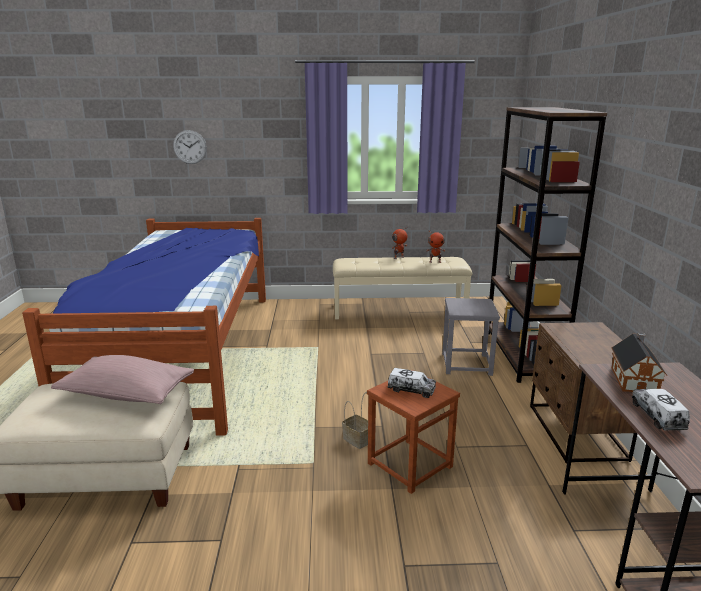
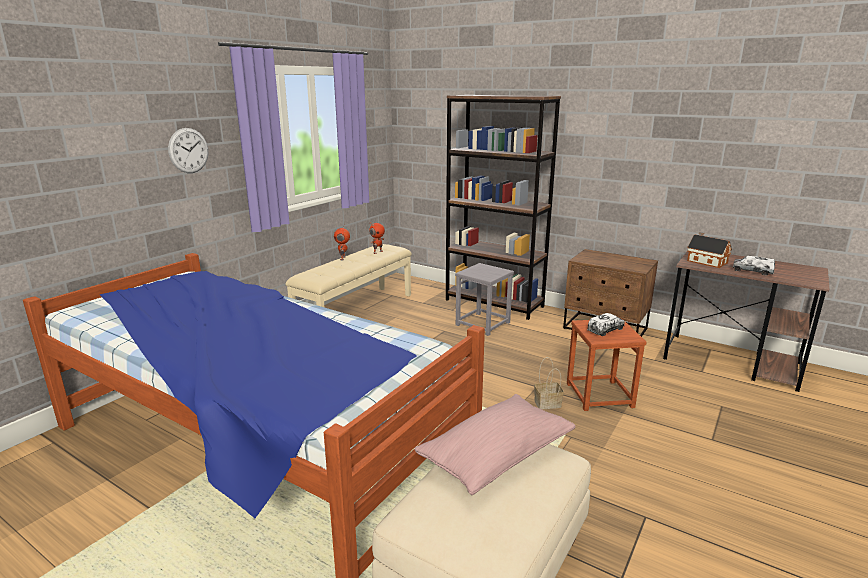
camera: 55 degrees left, 0 degrees up
(189, 147) = (79, 170): wall clock -> wall clock (188, 150)

